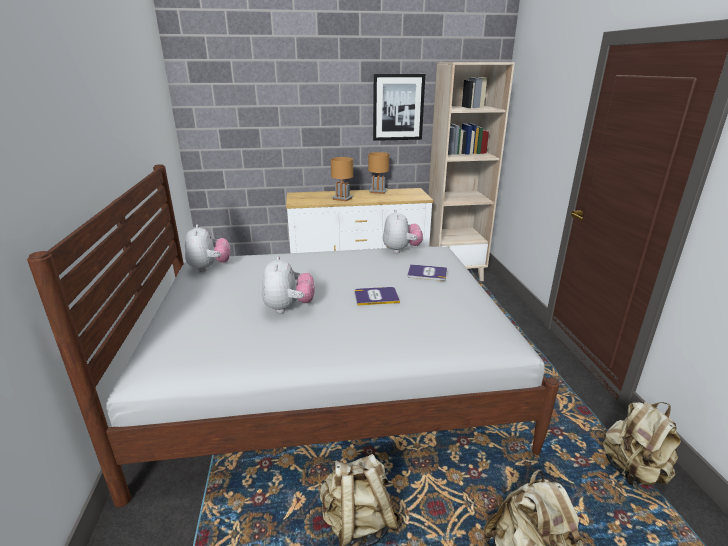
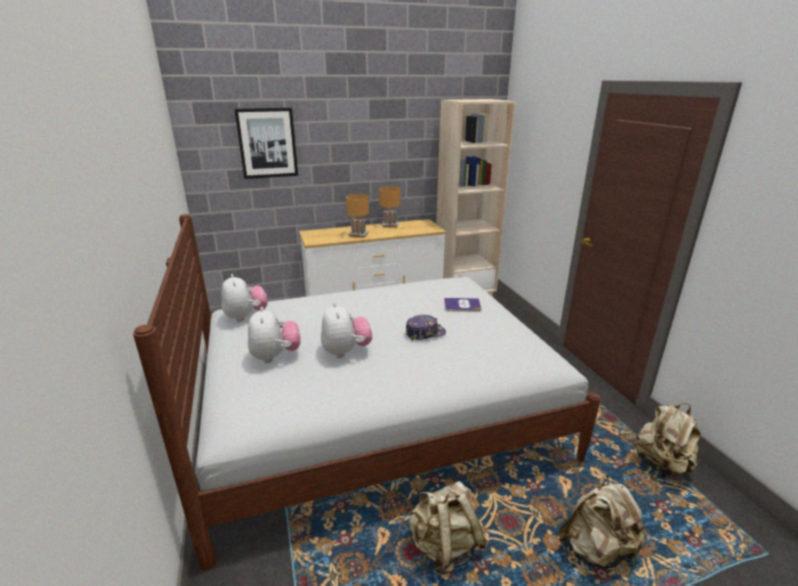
camera: 10 degrees left, 0 degrees up
(376, 297) = (425, 333): book -> cap
(398, 107) = (405, 143): picture -> picture (267, 143)
(401, 250) = (428, 283): plush toy -> plush toy (275, 356)

